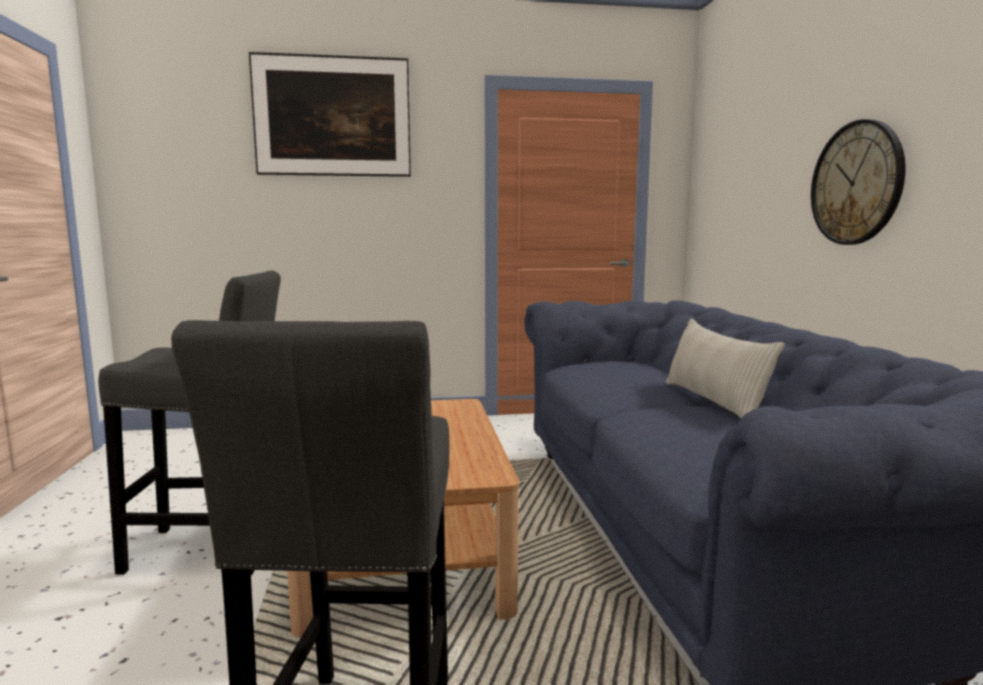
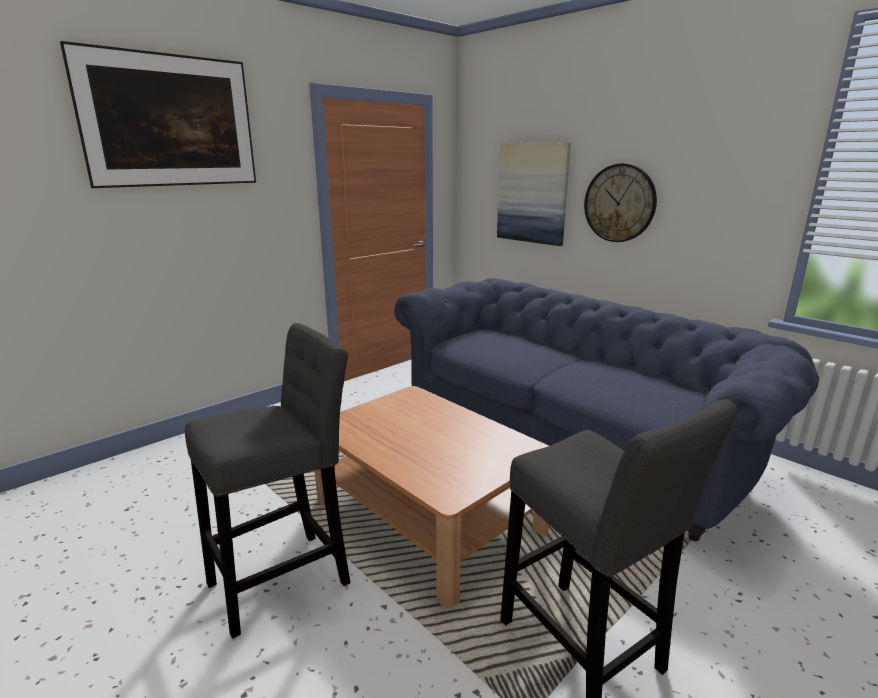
camera: 35 degrees left, 10 degrees up
(714, 402) = (583, 358): beige pillow -> none
(759, 188) = (532, 193): none -> picture

